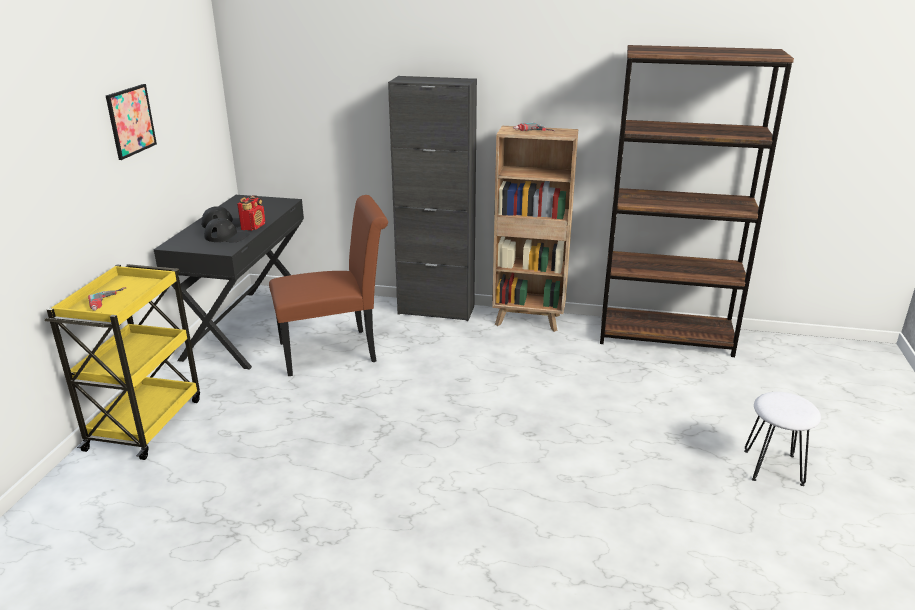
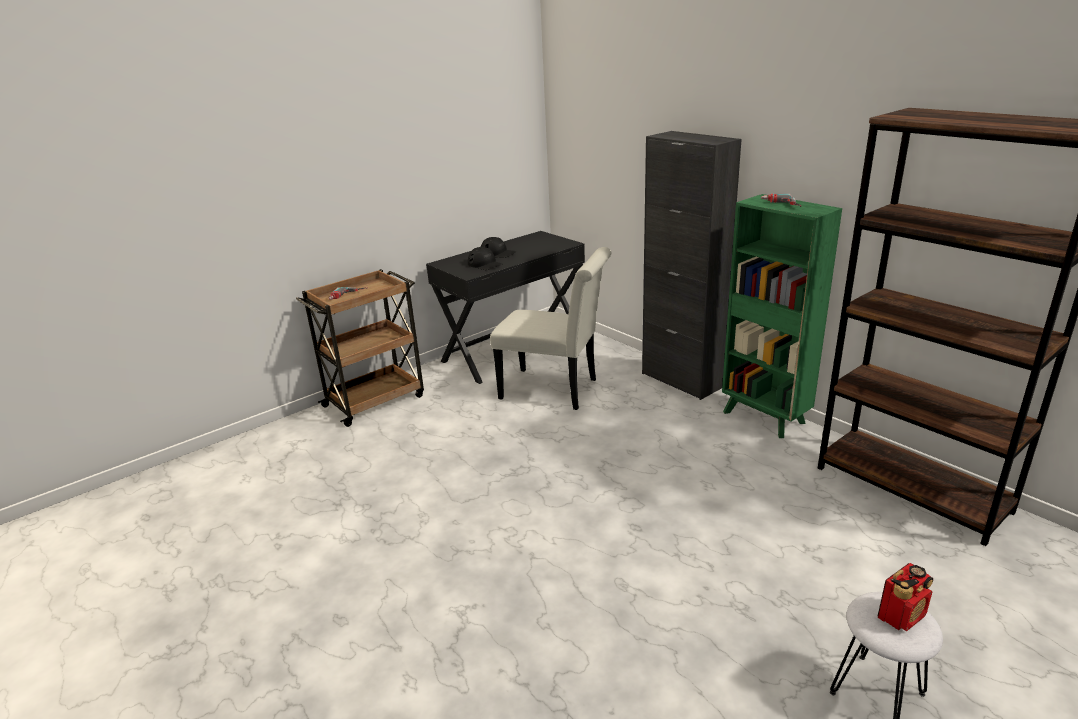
camera: 40 degrees right, 0 degrees up
(131, 121) = (421, 154): picture -> none
(146, 422) = (375, 400): yellow cart -> brown cart
(253, 227) = (514, 260): radio -> radio (902, 616)
(335, 351) = (555, 390): brown chair -> white chair
(529, 320) = (765, 418): brown bookcase -> green bookcase

